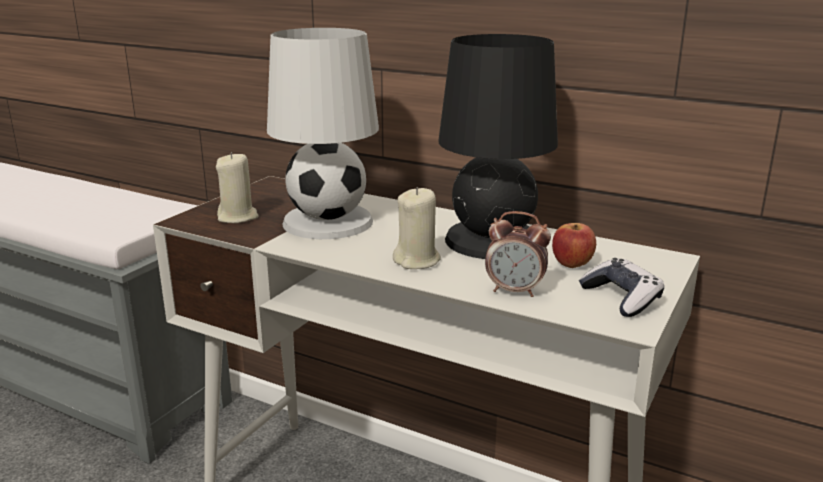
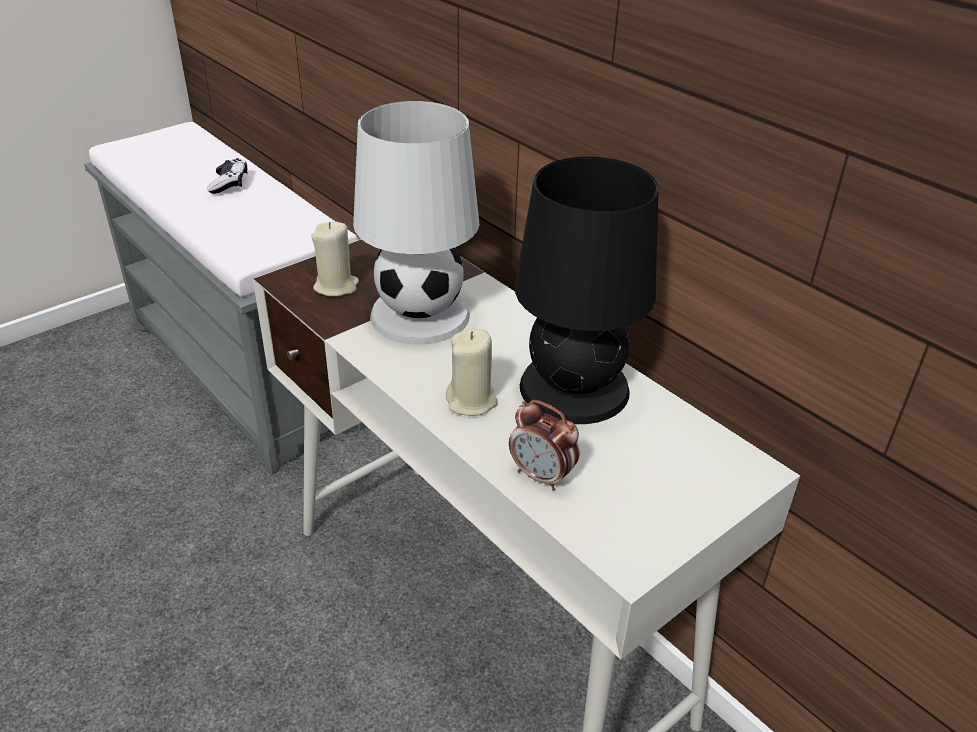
camera: 20 degrees right, 15 degrees up
(572, 264) = (635, 451): apple -> none
(621, 298) = (649, 520): game controller -> game controller (229, 184)

